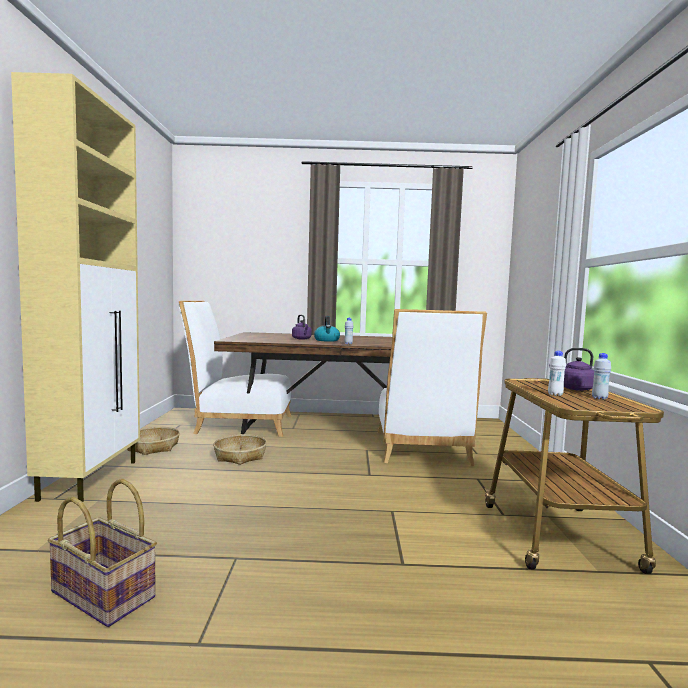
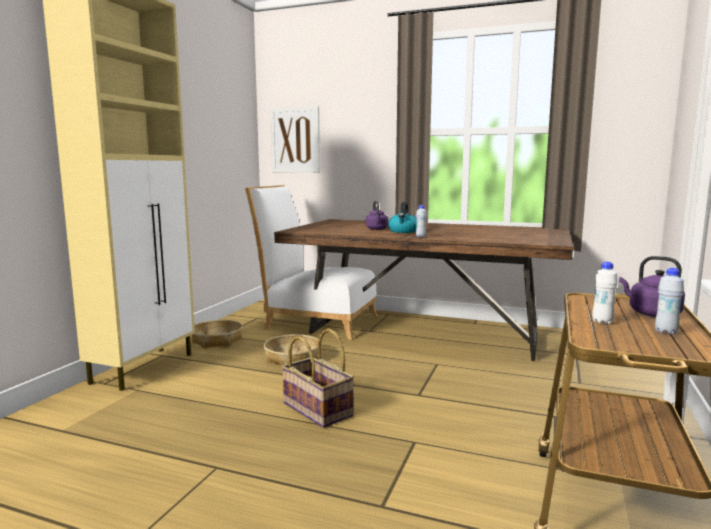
camera: 20 degrees right, 5 degrees up
(105, 594) = (87, 481): basket -> basket (318, 409)
(211, 261) = (295, 140): none -> picture
(422, 450) = (506, 371): white chair -> none

